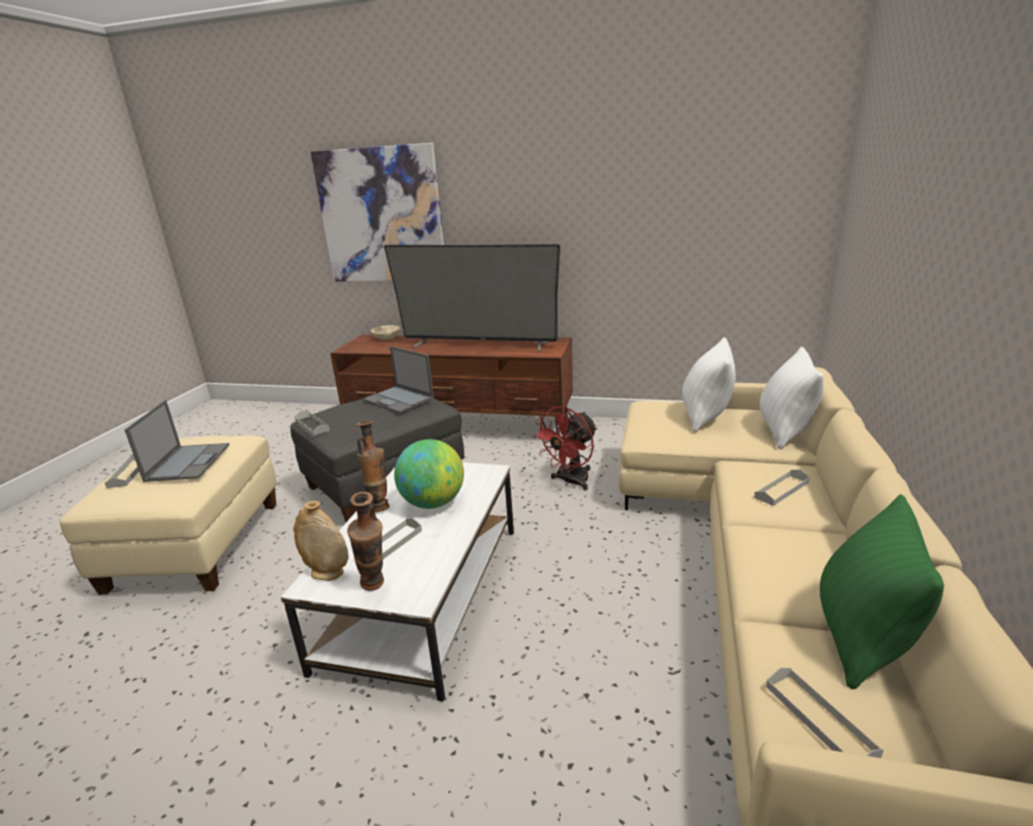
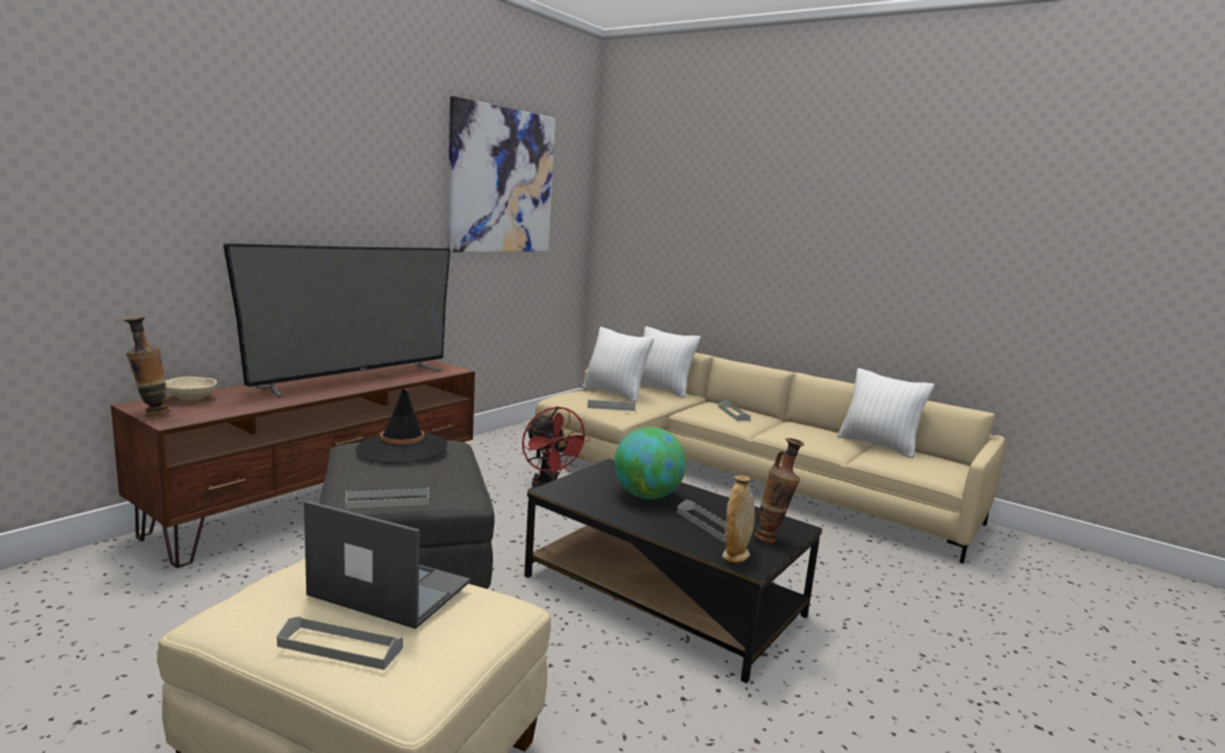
camera: 70 degrees left, 10 degrees down
(379, 506) = (627, 517): vase -> vase (151, 415)
(381, 216) = (169, 199): picture -> picture (501, 181)
(399, 399) = (402, 448): laptop -> black hat
(424, 595) = (664, 596): white coffee table -> black coffee table
(819, 719) = (932, 468): grey tray -> grey tray (611, 407)
(862, 638) = (878, 445): green pillow -> white pillow

